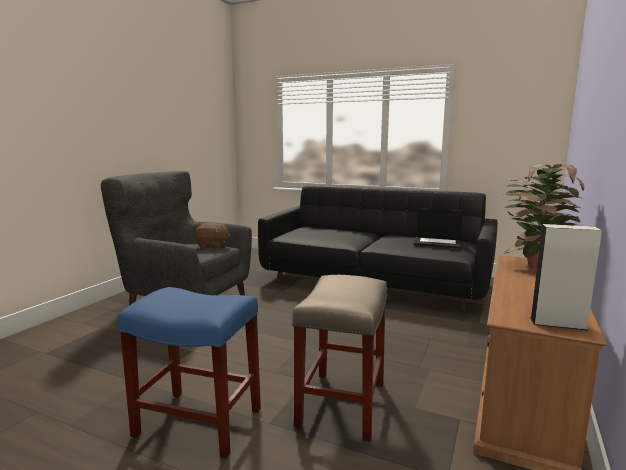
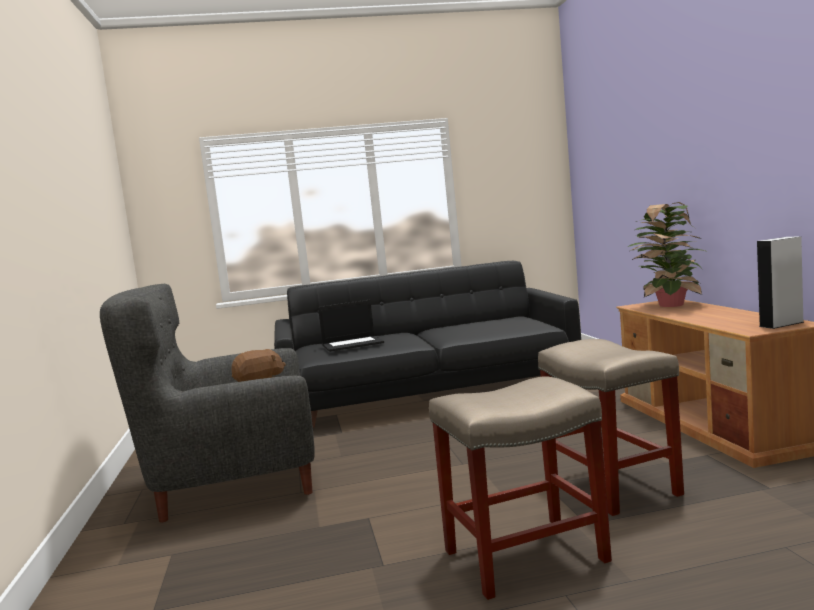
camera: 35 degrees left, 5 degrees down
(196, 422) = (523, 557): blue stool -> beige stool
(438, 242) = (505, 321): laptop -> laptop (353, 344)

